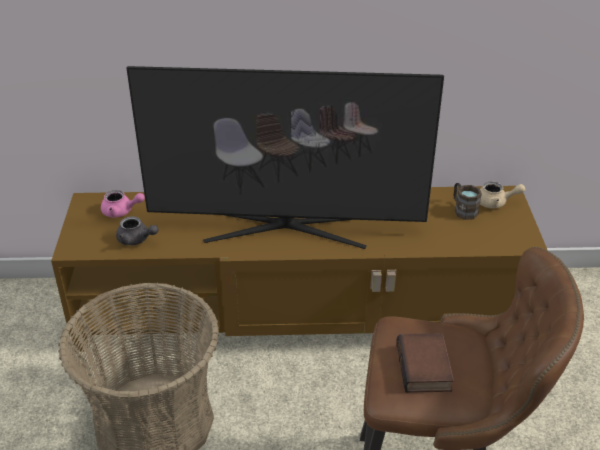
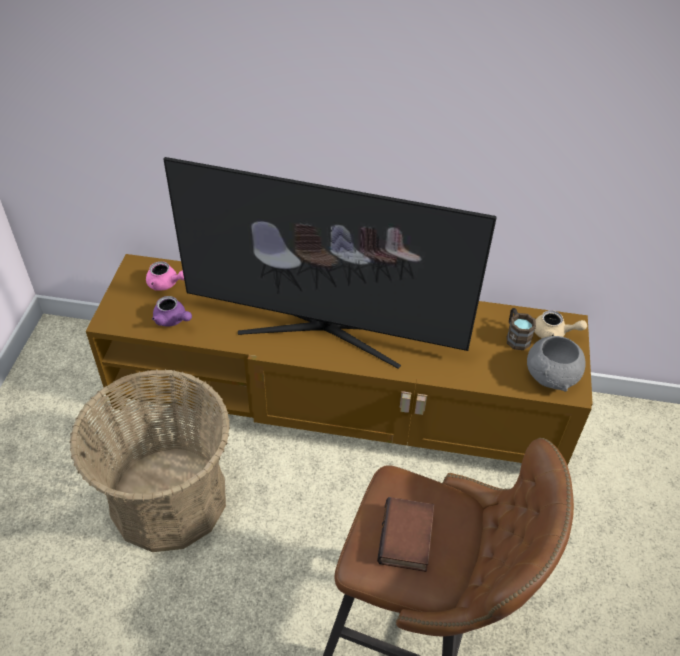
camera: 10 degrees right, 10 degrees up
(136, 240) = (172, 320): grey teapot -> purple teapot
(505, 235) = (551, 376): none -> grey bowl

